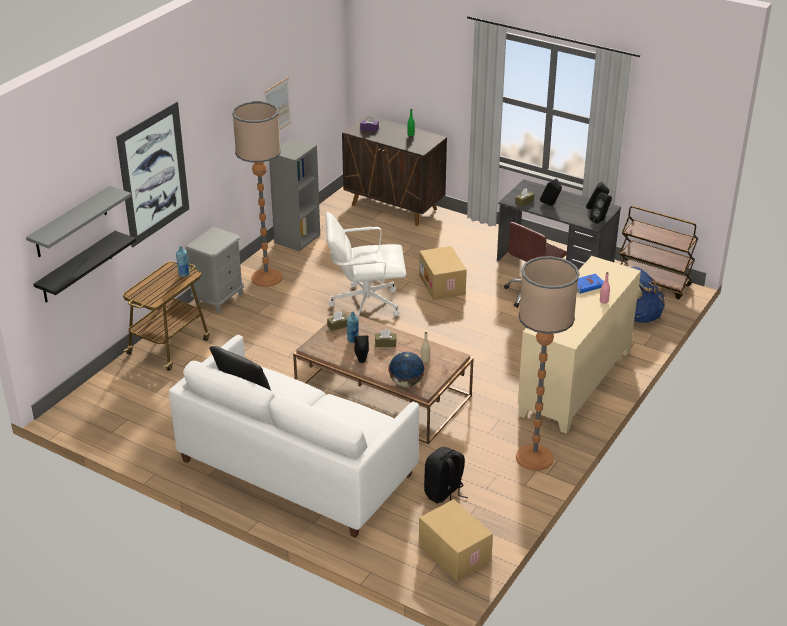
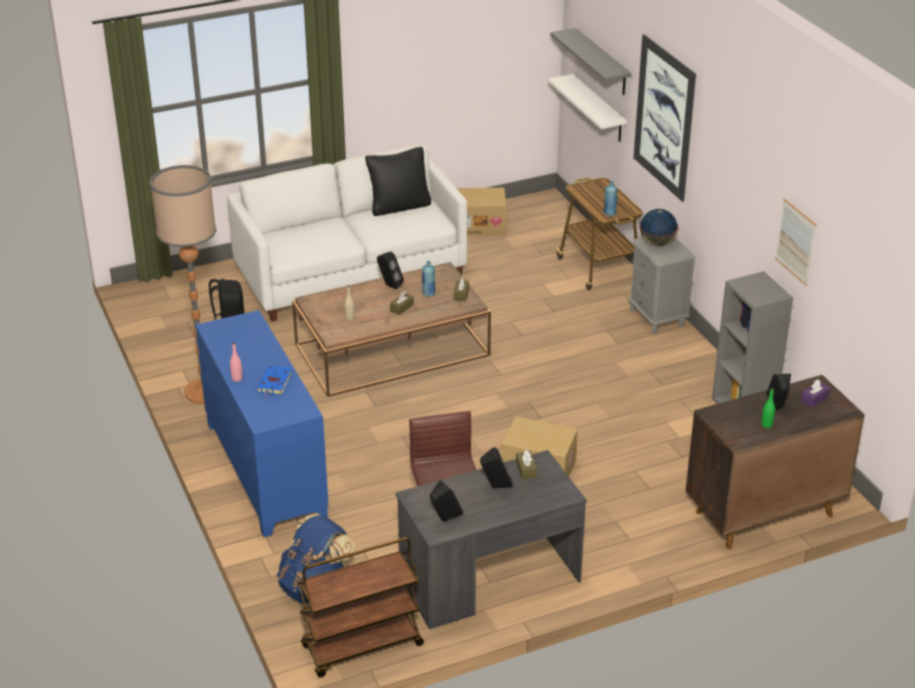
camera: 125 degrees right, 0 degrees up
(77, 267) = (598, 109): black shelf -> white shelf
(266, 278) = (672, 357): floor lamp -> none
(365, 304) = (555, 400): white office chair -> none
(406, 383) = (331, 295): globe -> globe (657, 243)
(453, 553) = (165, 304): cardboard box -> cardboard box (479, 225)
(576, 383) = (264, 470): beige cabinet -> blue cabinet
(600, 221) = (415, 507): black speaker -> black speaker (777, 408)

